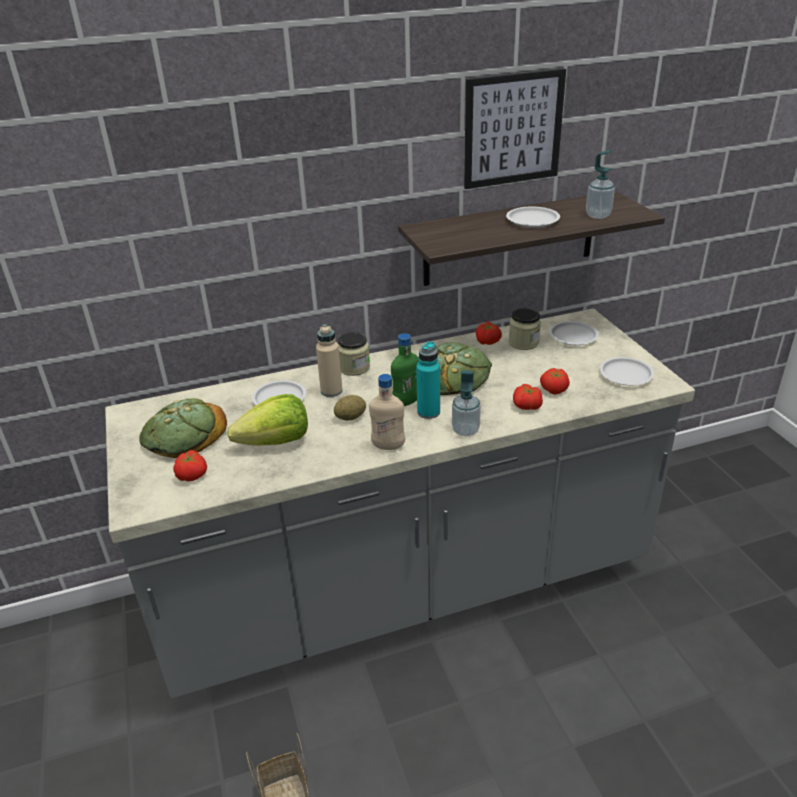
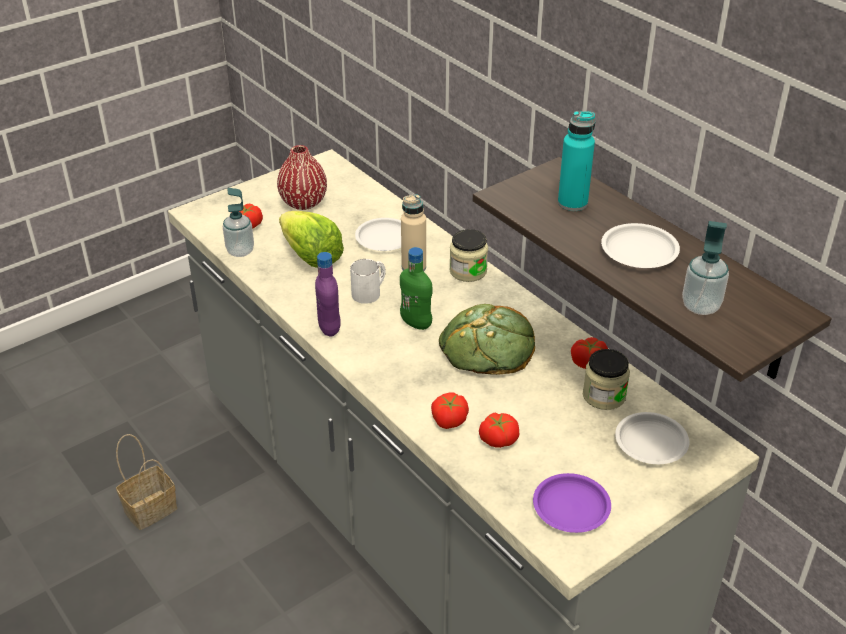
camera: 70 degrees right, 5 degrees up
(183, 435) = (303, 202): bread -> red vase
(350, 417) = (370, 292): potato -> white mug
(388, 446) = (329, 328): beige bottle -> purple bottle
(428, 412) = (402, 343): turquoise bottle -> turquoise bottle (572, 203)
(465, 430) = (378, 378): soap dispenser -> soap dispenser (240, 251)
(513, 129) = (696, 127): picture -> none
(625, 375) = (570, 507): white plate -> purple plate

